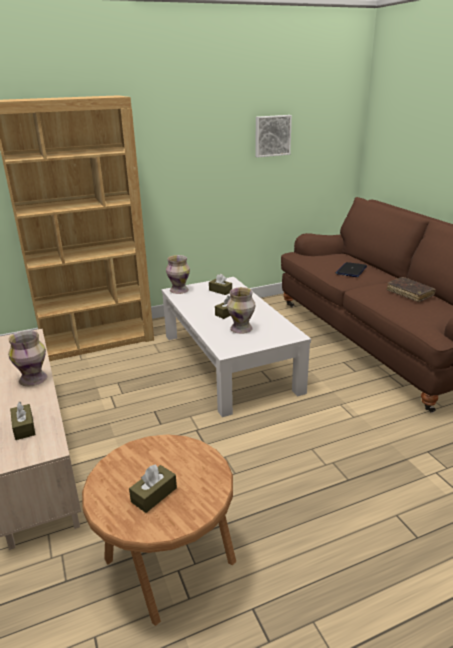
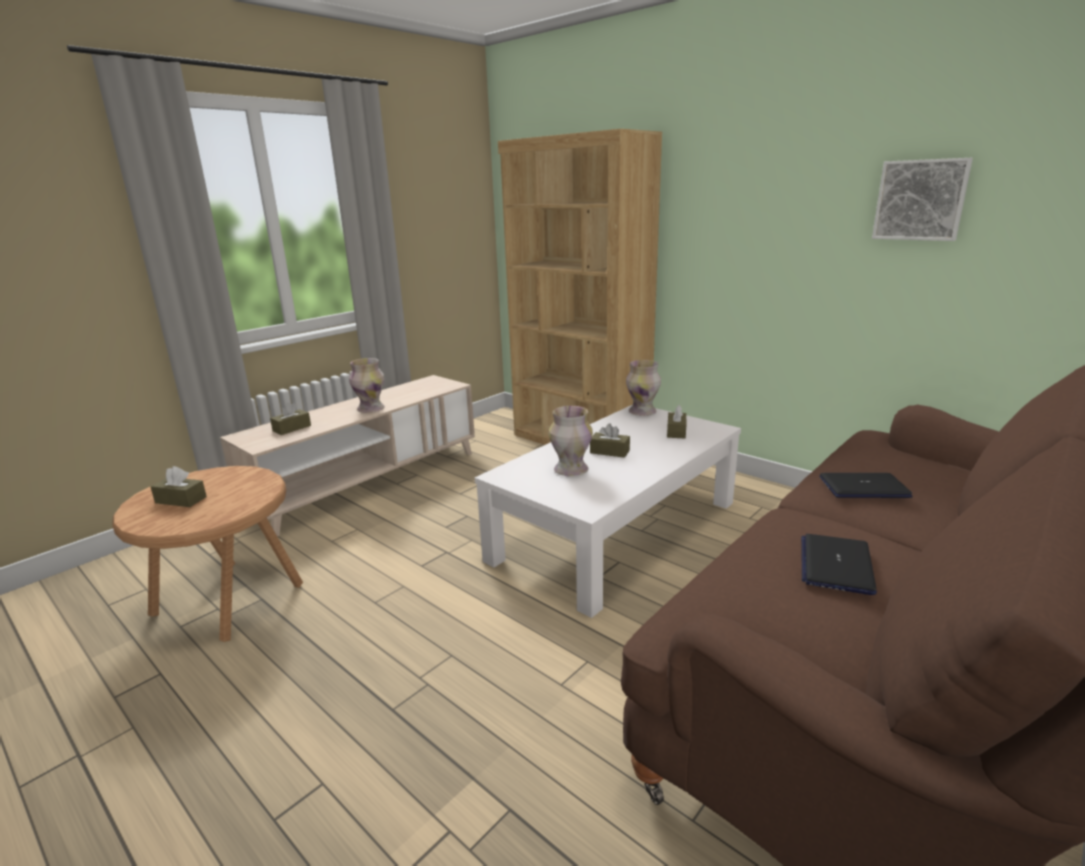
camera: 65 degrees right, 5 degrees down
(409, 293) = (836, 565): brown book -> laptop

